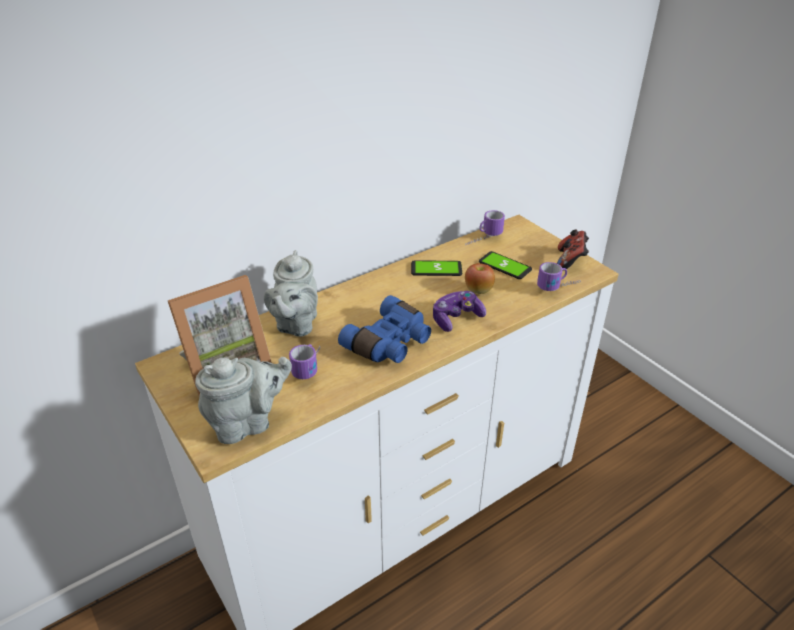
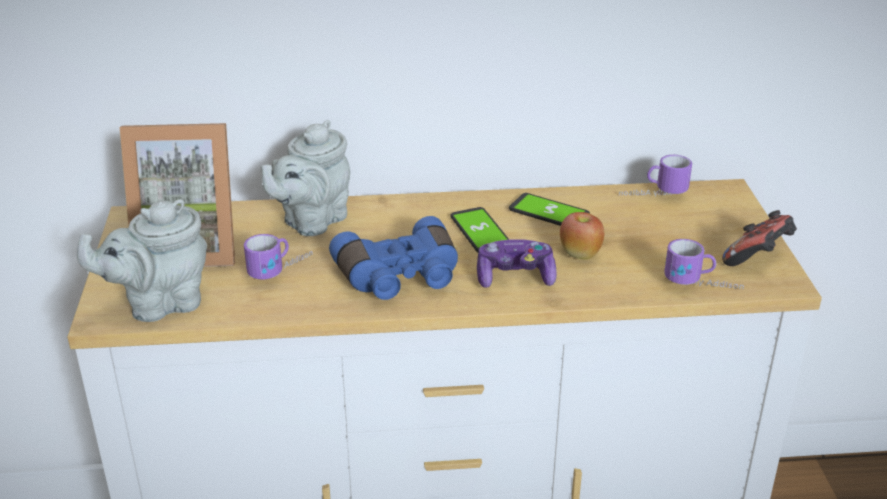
camera: 30 degrees right, 5 degrees down
(248, 423) = (159, 304): grey teapot -> grey teapot turned 150 degrees clockwise
(505, 266) = (650, 236): phone -> phone (480, 231)

